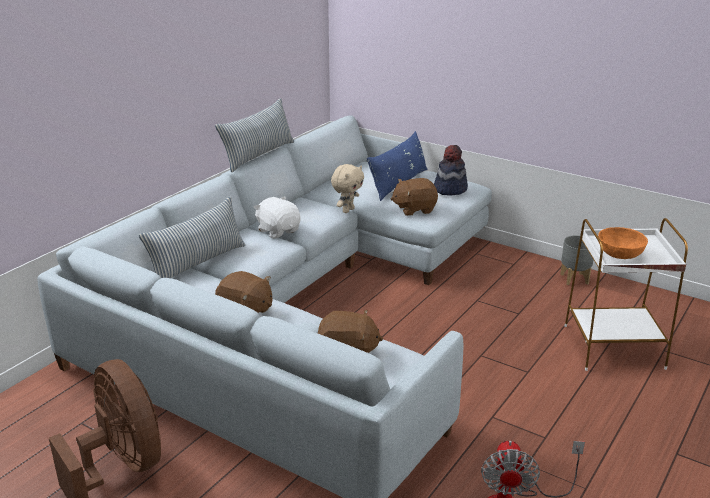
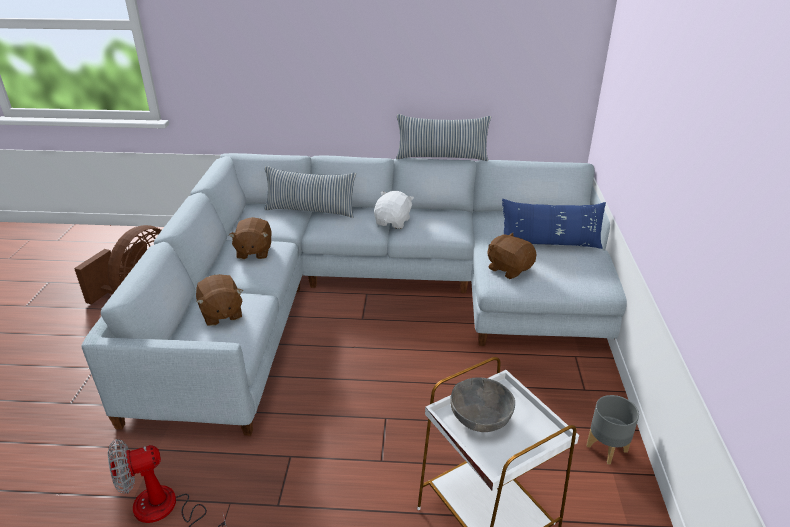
camera: 60 degrees right, 5 degrees up
(347, 210) = (468, 238): beige plush toy -> none
(450, 189) = (578, 274): hat -> none
(619, 254) = (480, 418): orange bowl -> grey bowl

